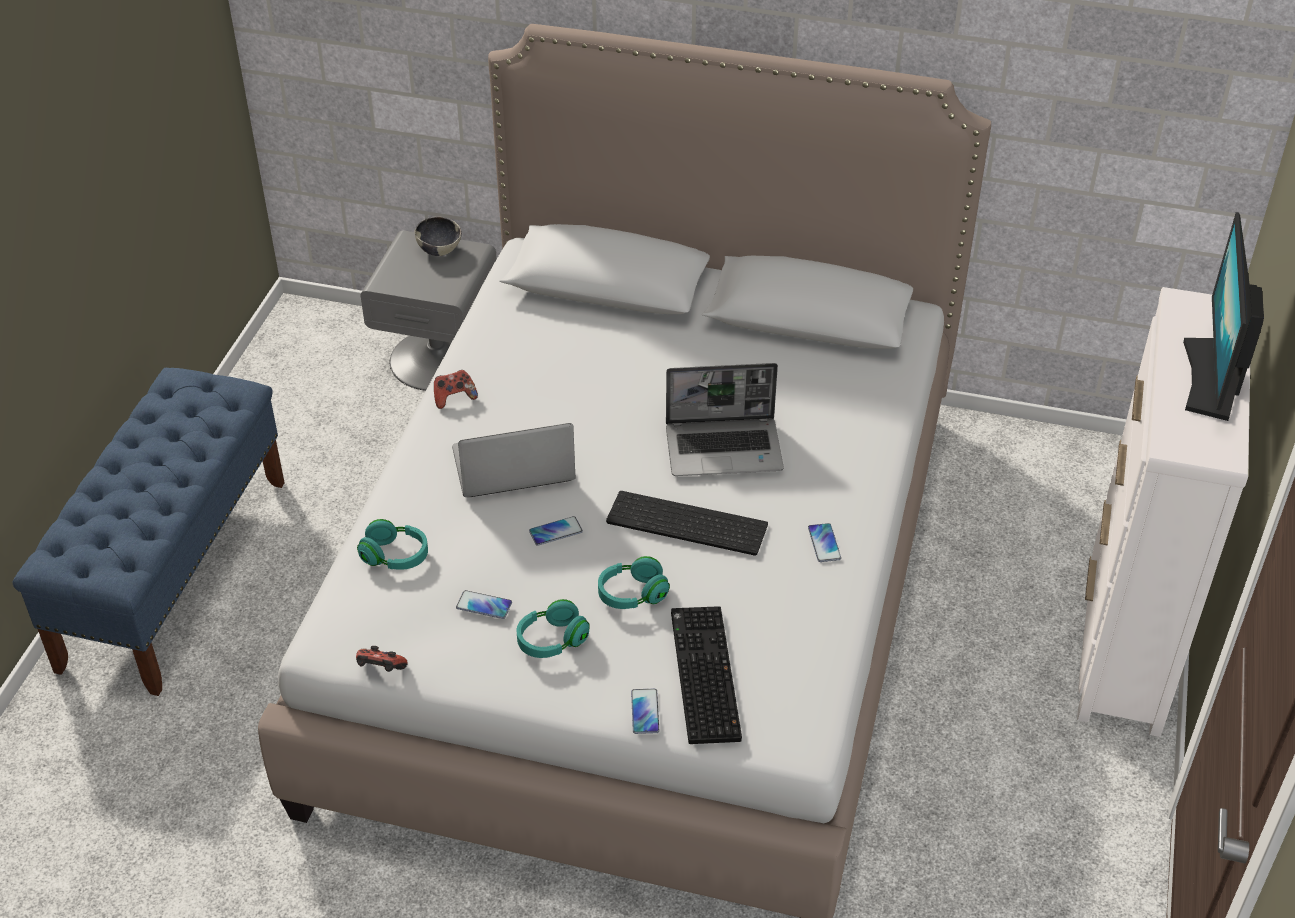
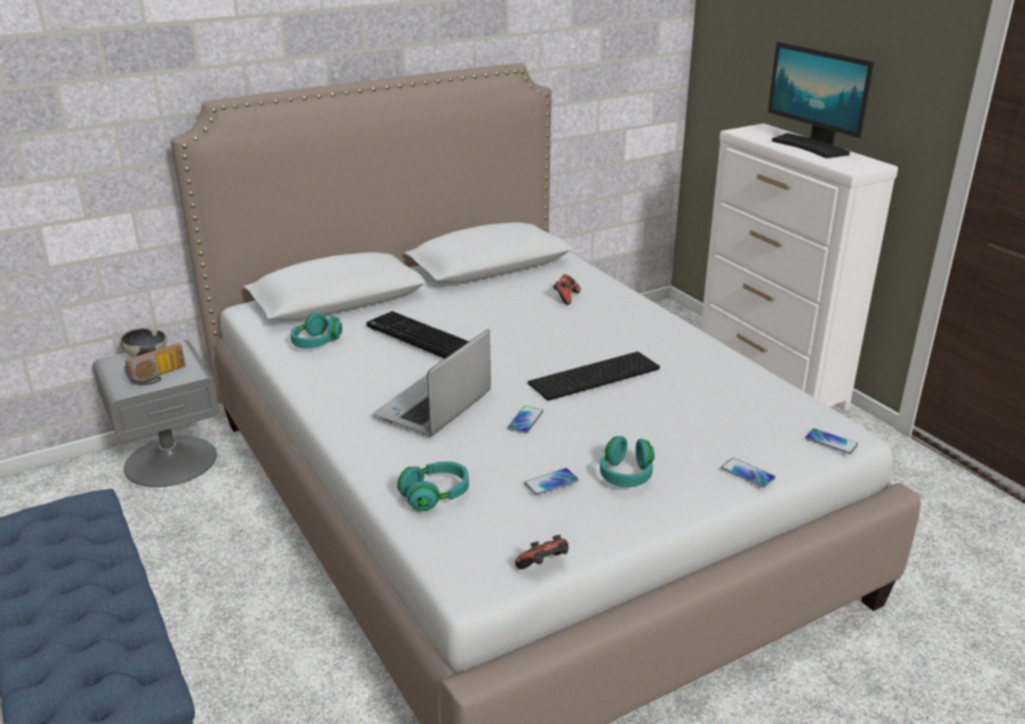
camera: 45 degrees left, 15 degrees down
(422, 281) = (158, 377): none -> radio
(454, 398) = (325, 395): game controller -> game controller (566, 297)
(632, 594) = (627, 425): turquoise headphones -> turquoise headphones (316, 343)
(702, 674) = (739, 436): keyboard -> keyboard (419, 339)
(725, 448) = (550, 335): laptop -> none
(824, 543) = (681, 346): phone -> phone (831, 442)

